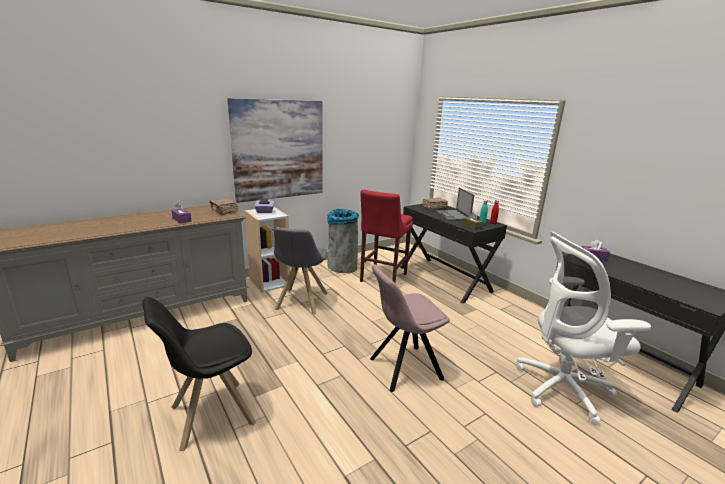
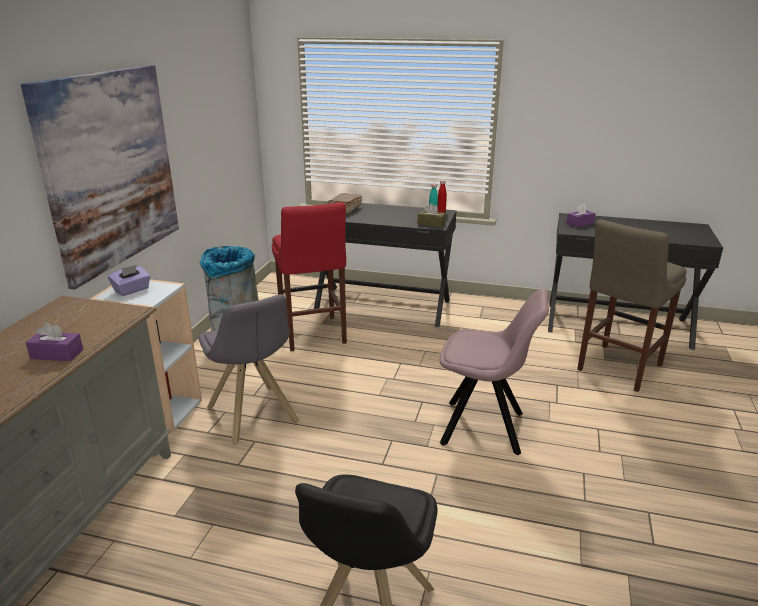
camera: 40 degrees left, 5 degrees up
(224, 211) = (95, 311): brown book -> none
(404, 368) = (483, 428): pink chair -> pink chair turned 105 degrees counterclockwise
(453, 215) = (385, 214): laptop -> none
(566, 387) = (617, 369): white office chair -> beige stool

